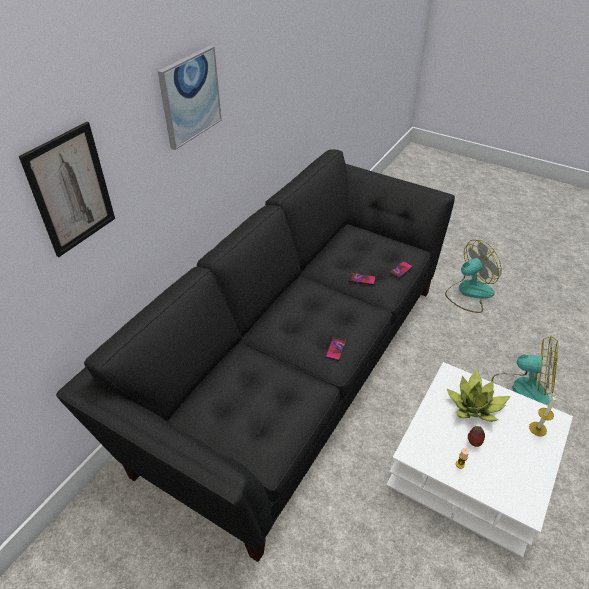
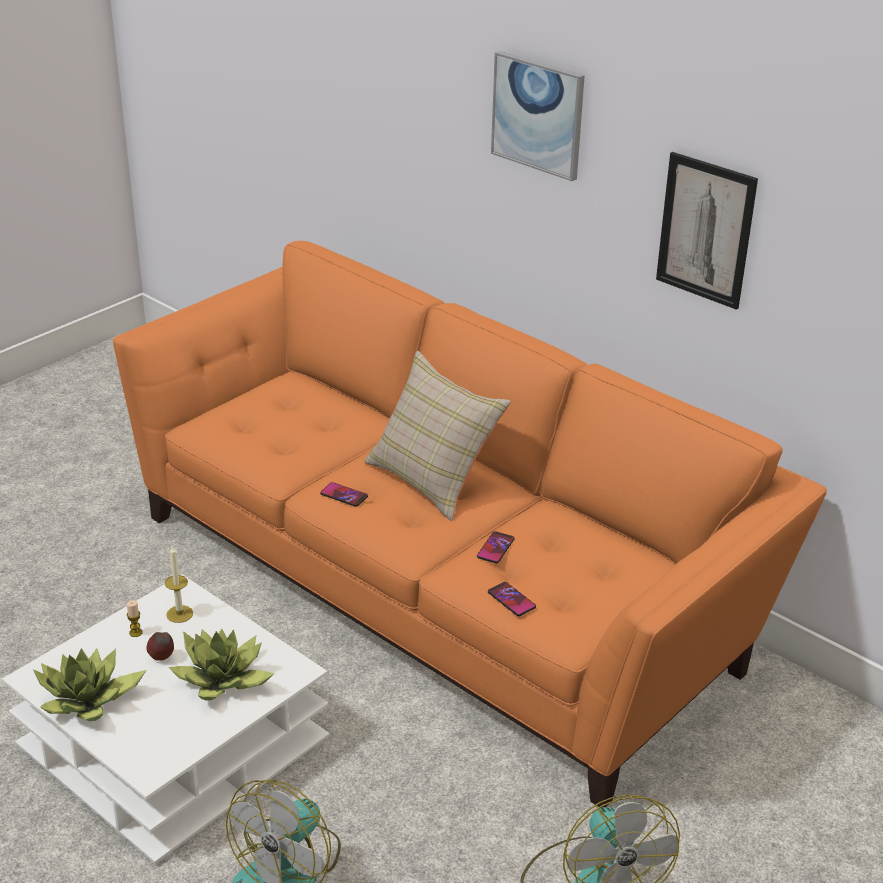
camera: 100 degrees right, 10 degrees down
(71, 190) = (379, 91): picture -> picture (705, 230)
(294, 366) = (441, 584): black sofa -> orange sofa
(304, 312) = (433, 479): none -> beige pillow
(528, 470) = (88, 700): none -> potted plant
(537, 429) = (145, 739): candle -> candle (179, 614)

